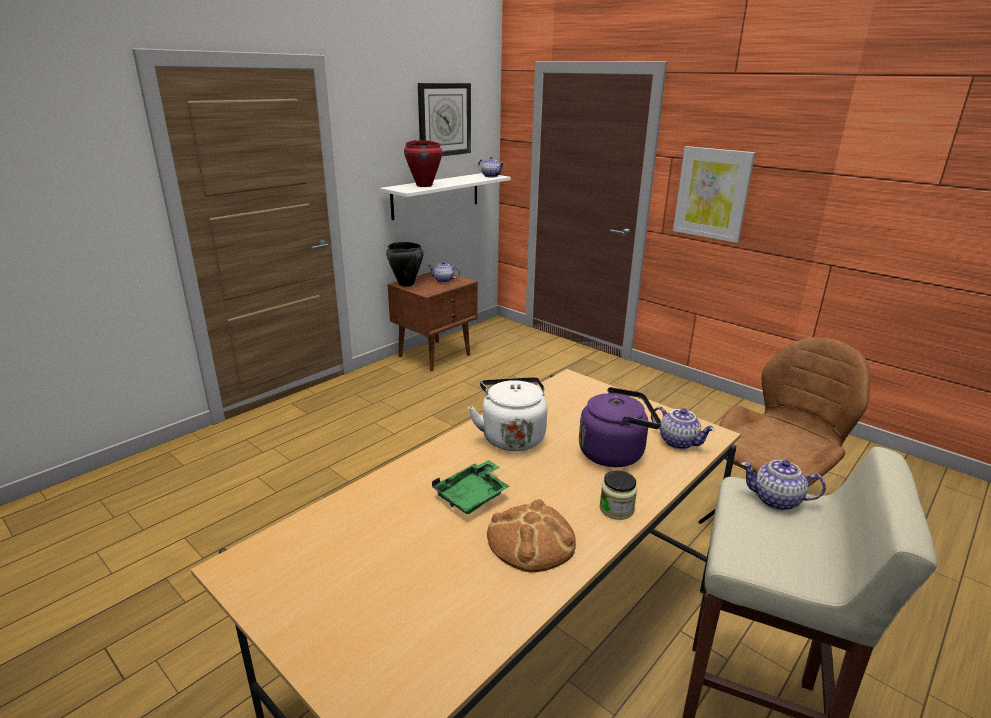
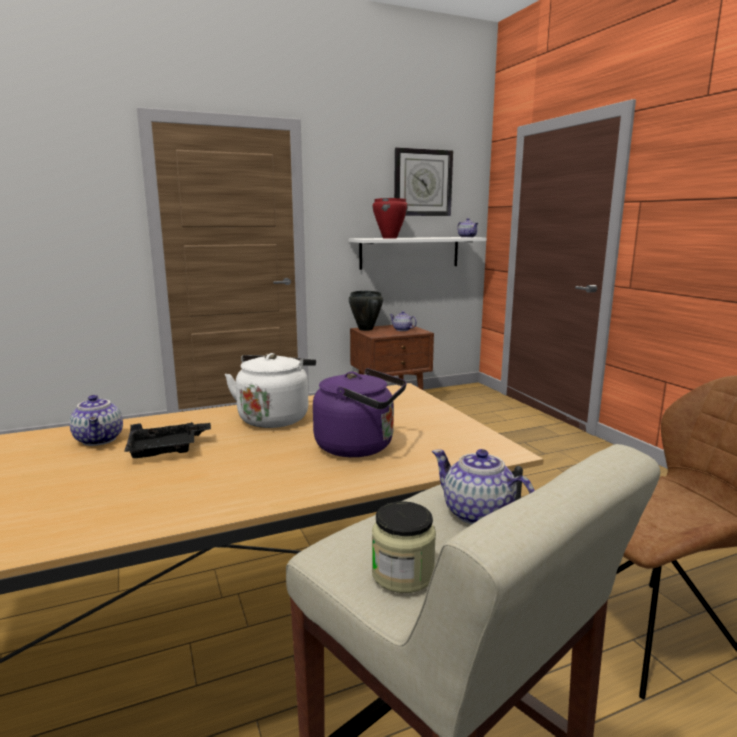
camera: 25 degrees right, 10 degrees down
(473, 496) = (167, 450): green tray -> black tray
(531, 539) = (162, 492): bread -> none
(616, 509) = (287, 489): jar -> jar (402, 574)
(679, 442) = (449, 451): teapot -> teapot (100, 440)
(712, 193) = (682, 236): picture -> none

